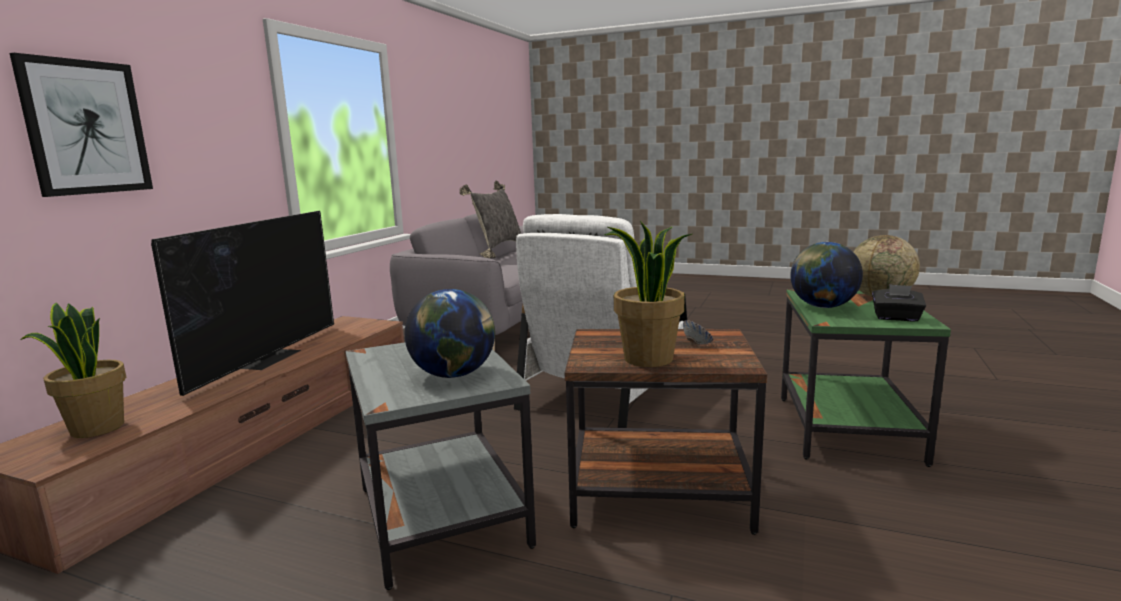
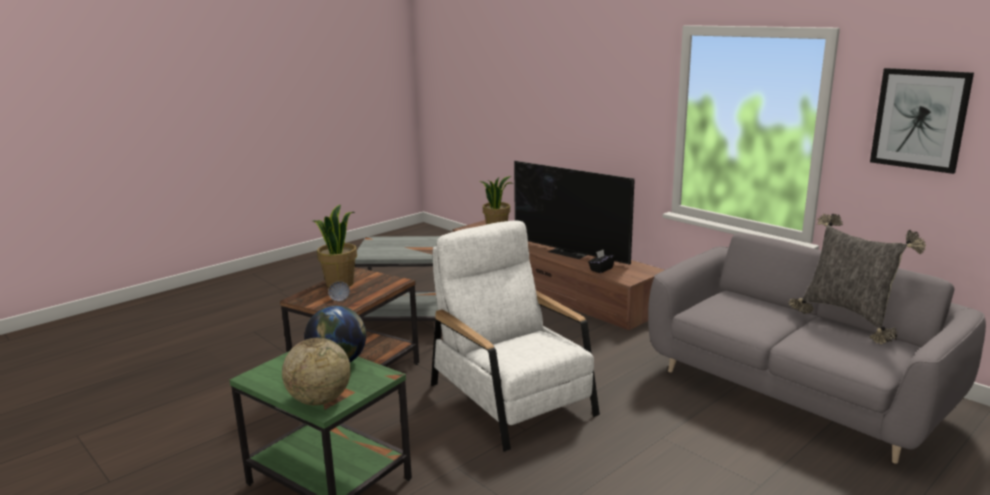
camera: 115 degrees right, 5 degrees up
(86, 127) = (567, 100): picture -> picture (919, 119)
(454, 374) = (384, 249): globe -> none
(896, 318) = (274, 374): black tissue box -> black tissue box (601, 269)

